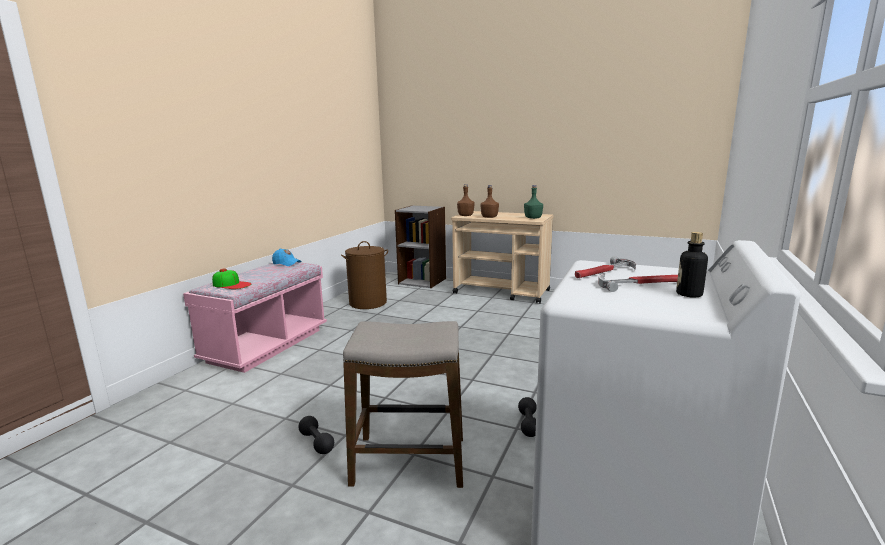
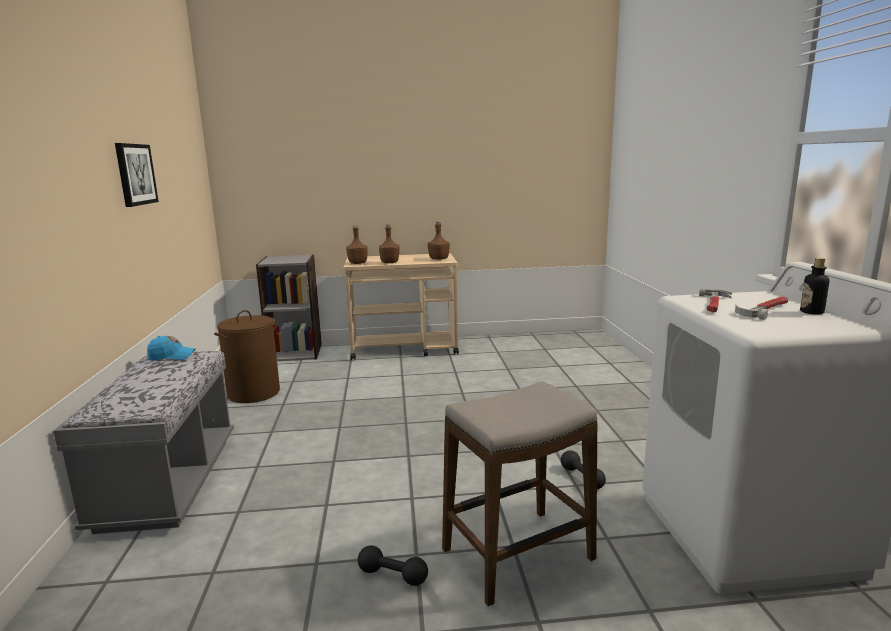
camera: 30 degrees left, 0 degrees up
(231, 284) = (136, 400): cap -> none
(267, 345) = (168, 482): pink bench -> grey bench
(292, 139) = (135, 174): none -> picture
(533, 218) = (439, 259): green bottle -> brown bottle

